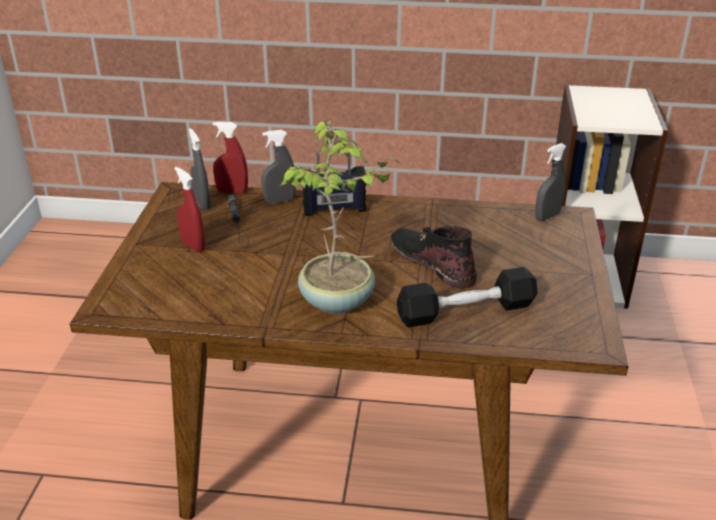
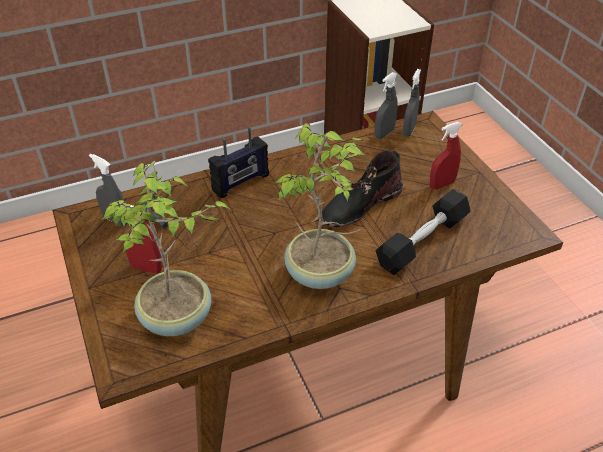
camera: 30 degrees left, 10 degrees up
(181, 290) = (177, 319): none -> potted plant
(232, 192) = (133, 196): red spray bottle -> red spray bottle (441, 184)
(279, 201) = (185, 191): grey spray bottle -> grey spray bottle (384, 133)
(432, 261) = (360, 204): black boot -> black boot turned 60 degrees counterclockwise

